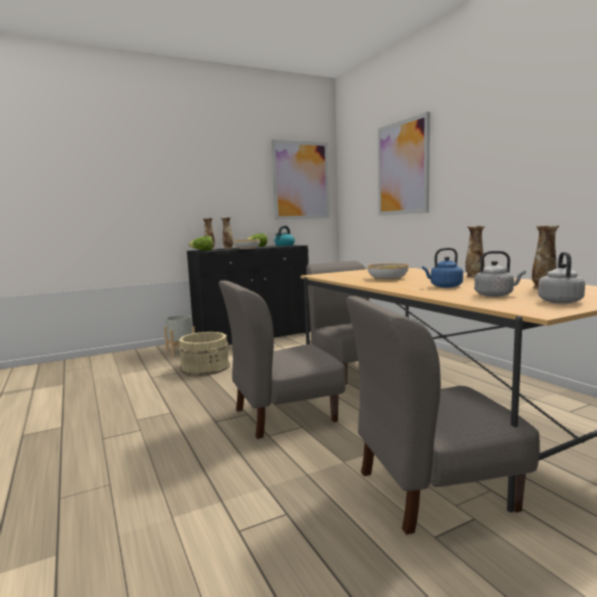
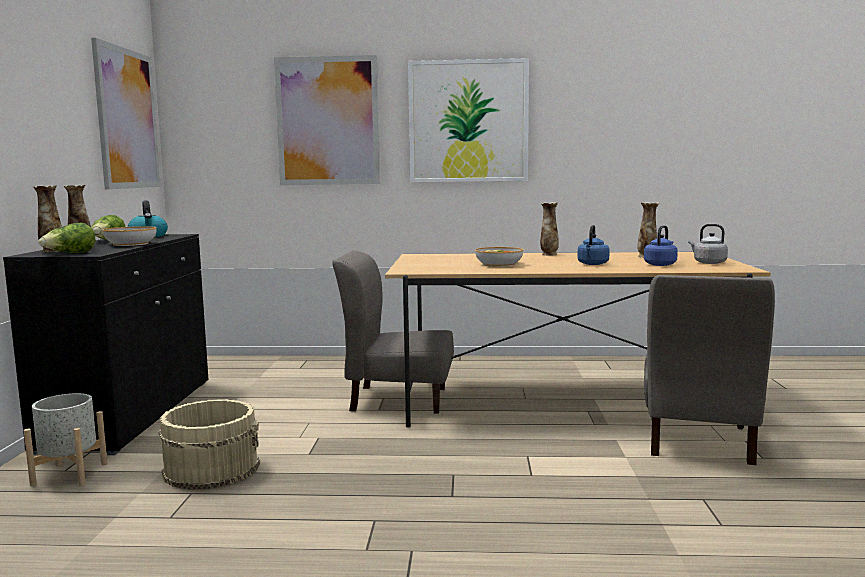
camera: 60 degrees left, 0 degrees up
(283, 415) = (483, 457): grey chair -> none
(487, 154) = (468, 121): none -> picture
(495, 295) = (661, 264): grey kettle -> blue kettle

